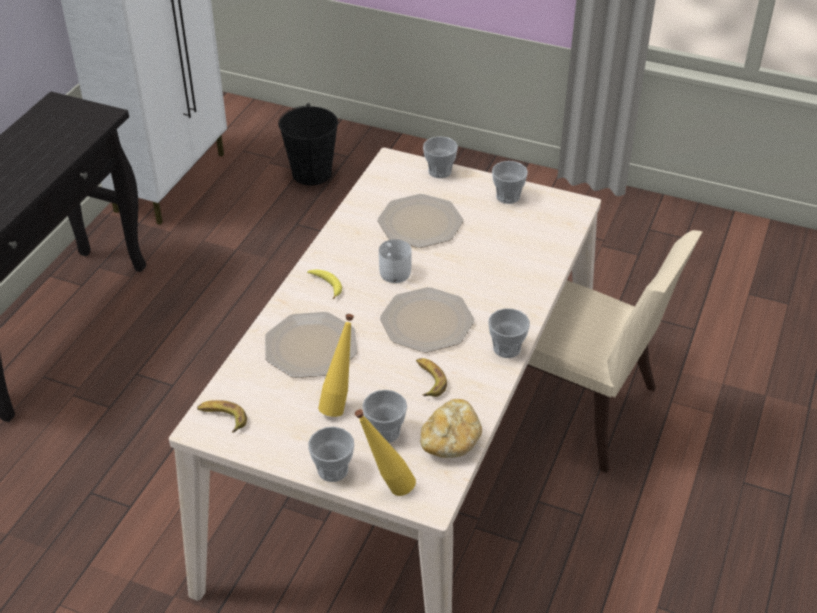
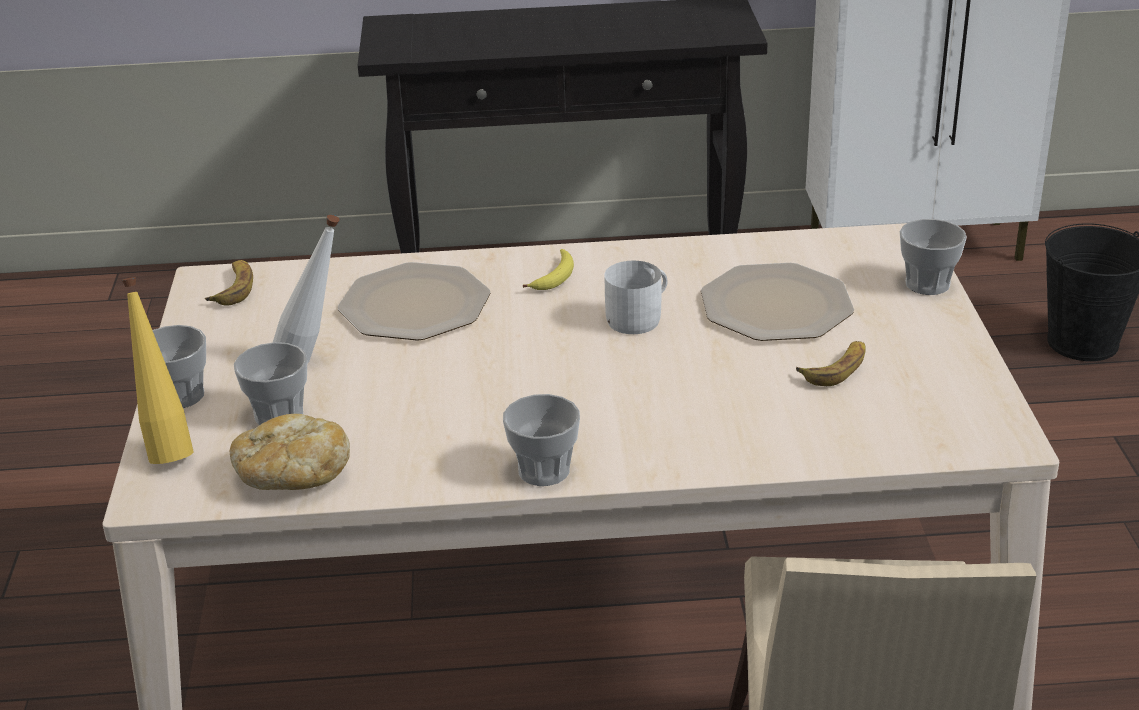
camera: 65 degrees right, 10 degrees down
(339, 403) = (314, 361): yellow bottle -> white bottle
(427, 322) = (544, 380): plate -> none
(428, 380) = (414, 419): banana -> banana (836, 369)
(508, 196) = (941, 363): cup -> none

